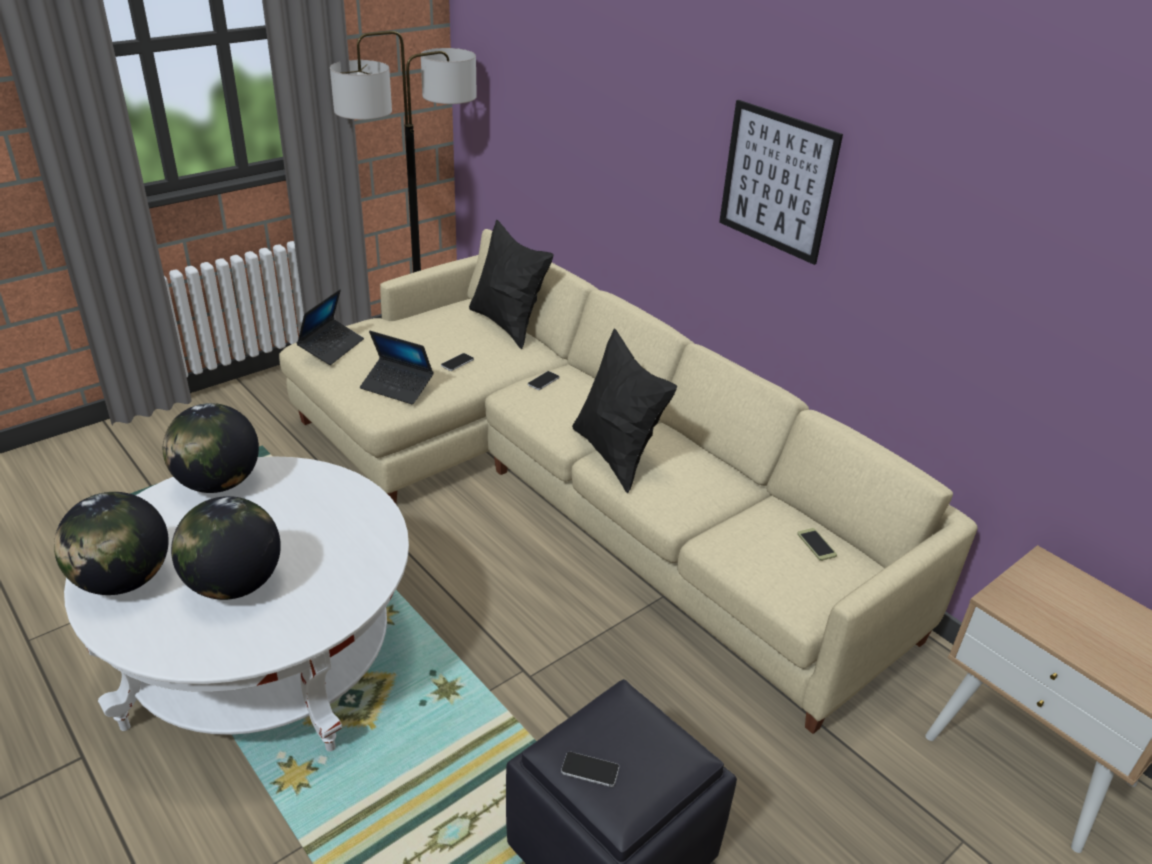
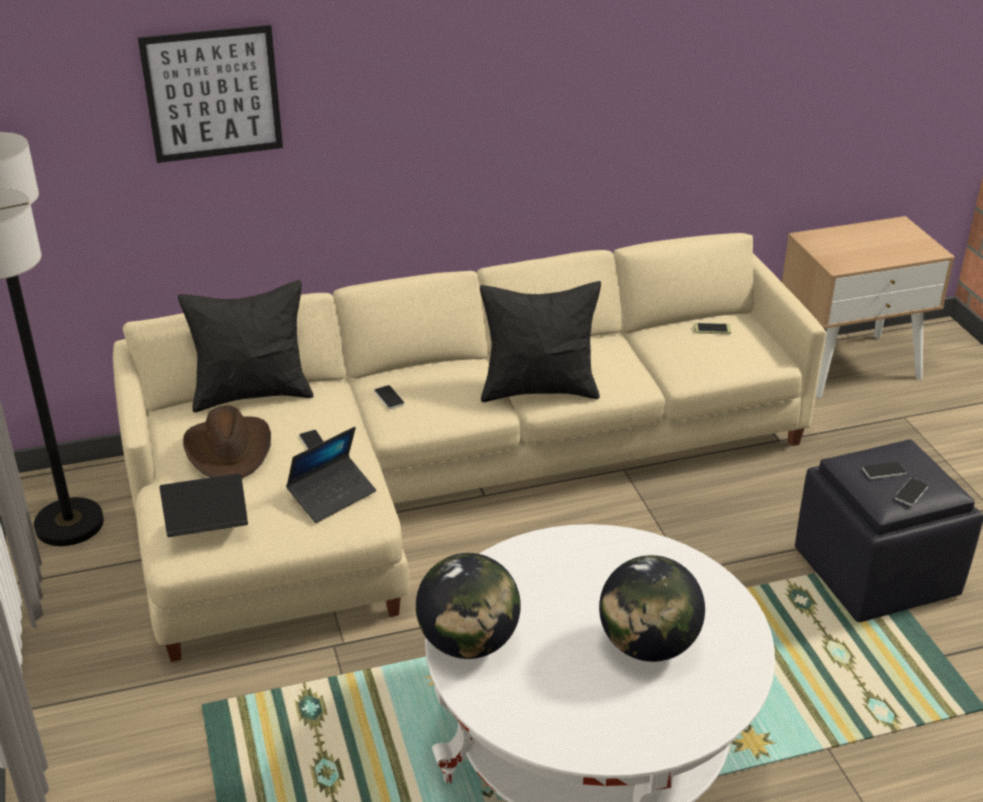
camera: 65 degrees left, 0 degrees up
(124, 580) = (610, 726): globe -> none
(331, 347) = (208, 529): laptop -> laptop turned 60 degrees counterclockwise
(428, 332) = (229, 450): none -> brown hat
(621, 736) = (884, 471): none -> phone
(777, 181) = (504, 88): picture -> picture (212, 94)

